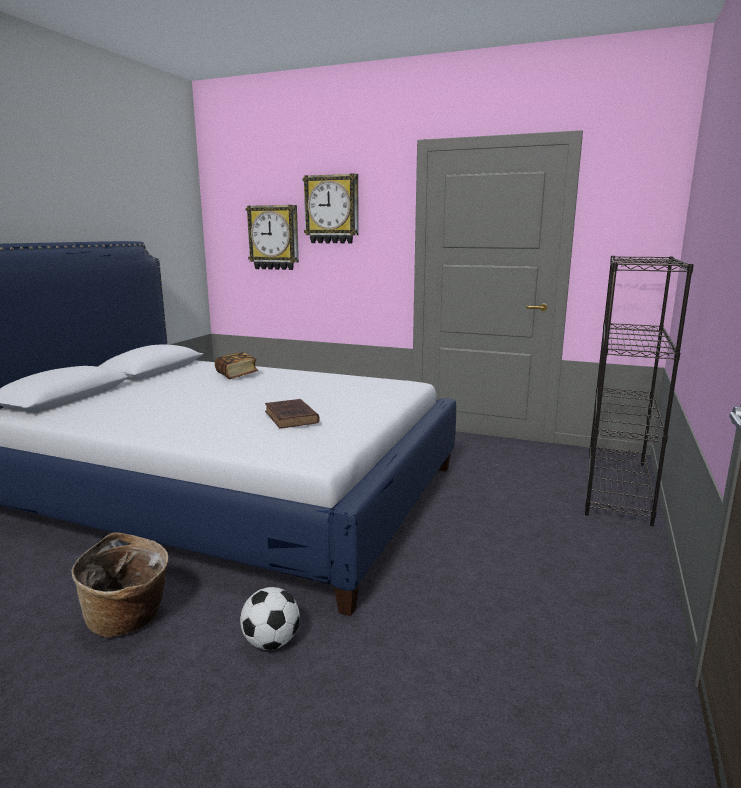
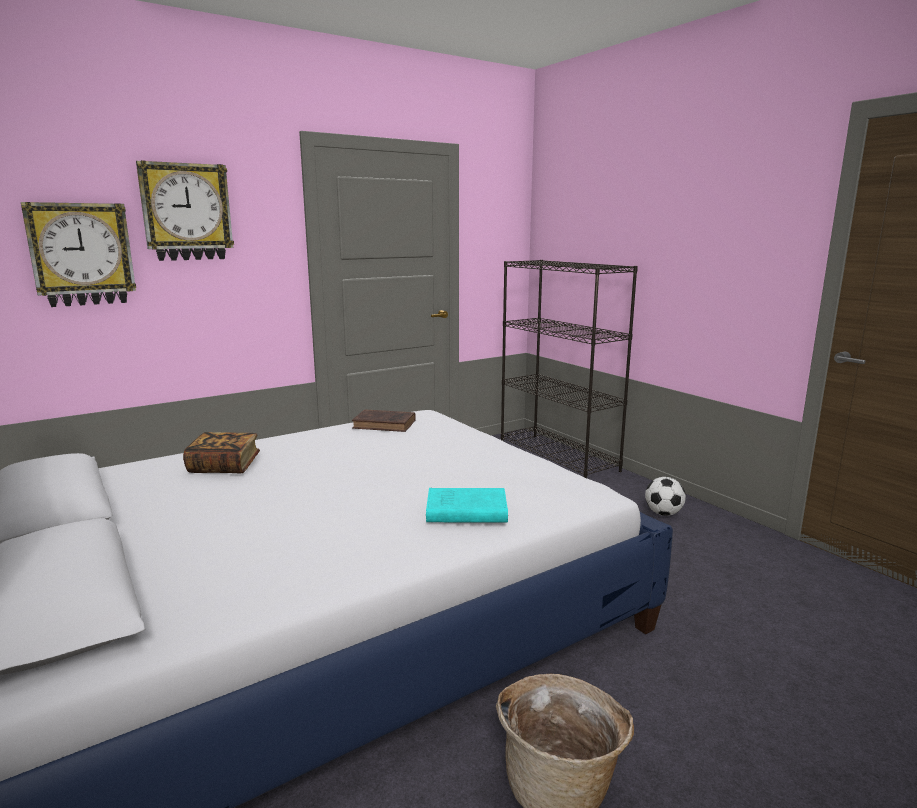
camera: 55 degrees left, 0 degrees up
(228, 429) = (464, 511): none -> turquoise book
(271, 642) = (669, 687): football -> football (663, 513)
(292, 418) = (471, 476): brown book -> brown book (386, 424)

